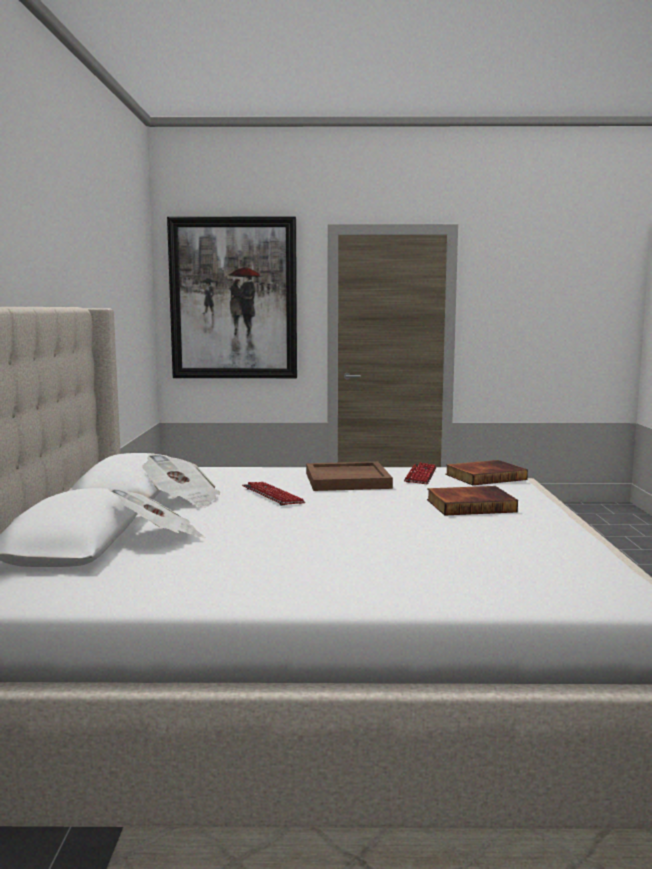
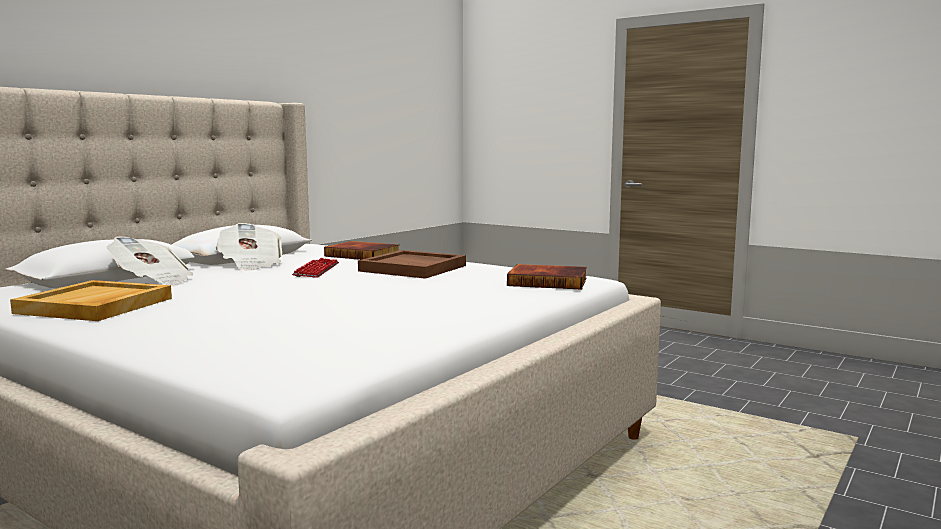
camera: 35 degrees right, 0 degrees up
(216, 574) = (95, 306): none -> beige tray
(233, 299) = (526, 102): picture -> none
(420, 475) = (492, 273): keyboard -> none
(470, 505) = (439, 298): book -> book (363, 255)

